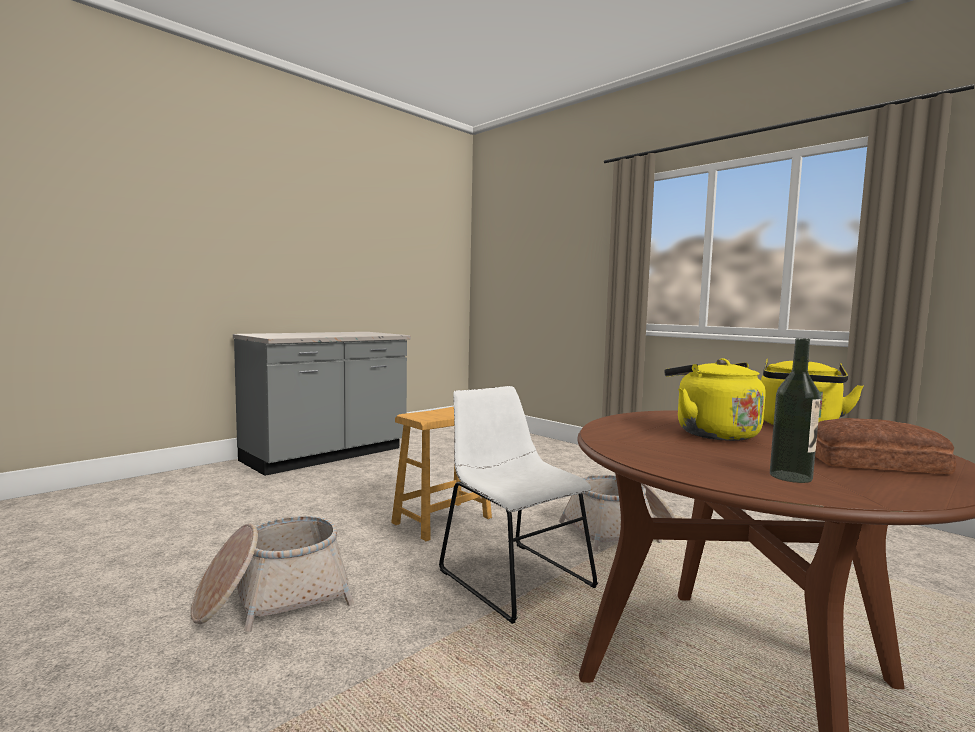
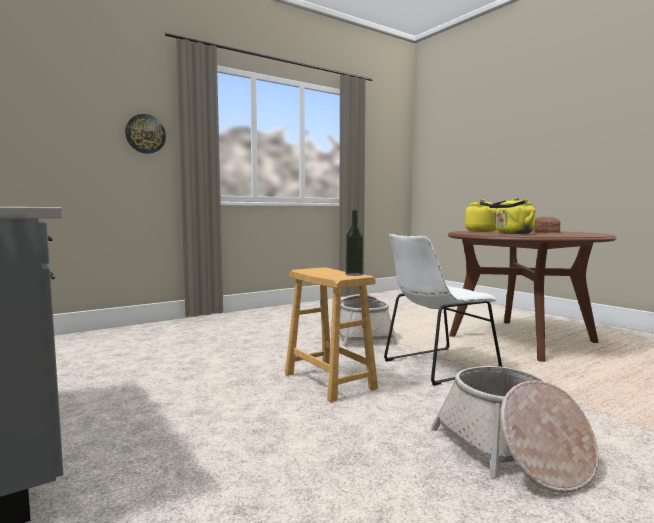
camera: 80 degrees left, 0 degrees up
(591, 263) = (145, 134): none -> wall clock
(790, 477) = (581, 234): bottle -> bottle (354, 274)

